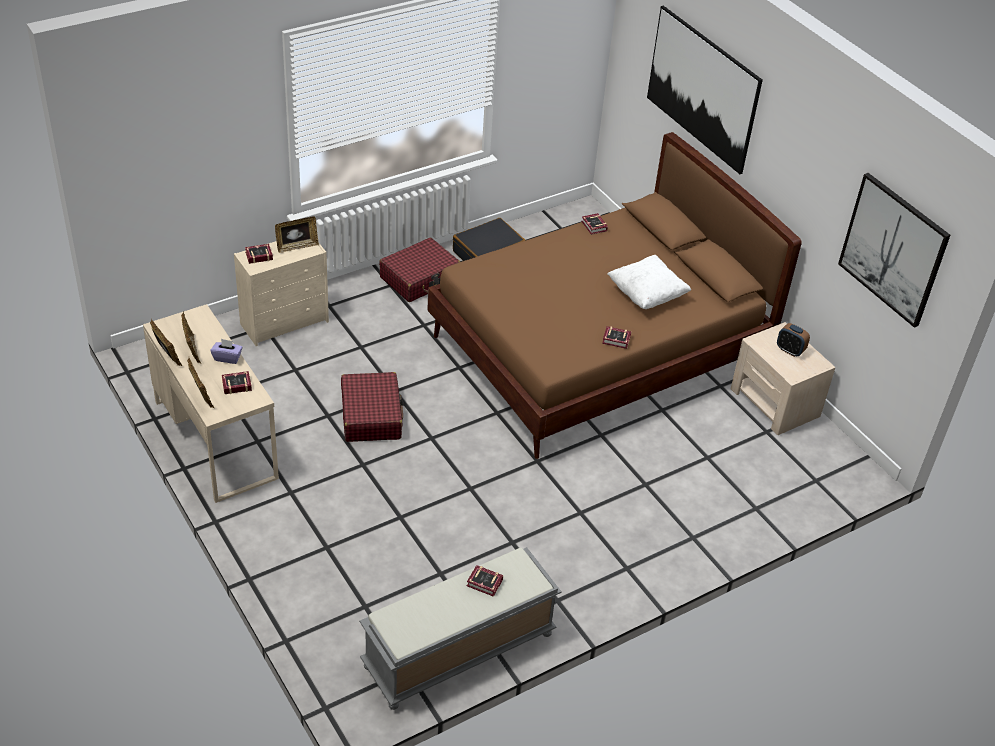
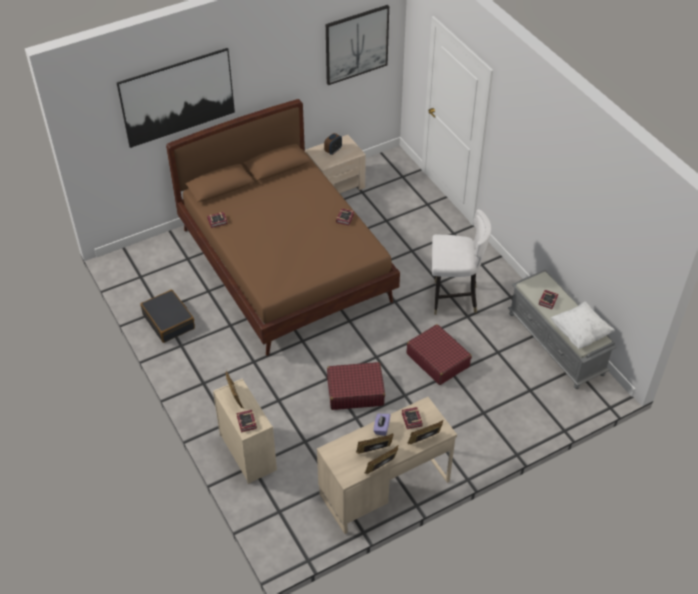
camera: 85 degrees left, 5 degrees up
(420, 279) = (196, 364): red suitcase -> red suitcase (437, 360)
(547, 528) = (453, 299): none -> white chair
(647, 295) = (297, 200): white pillow -> white pillow (579, 333)

